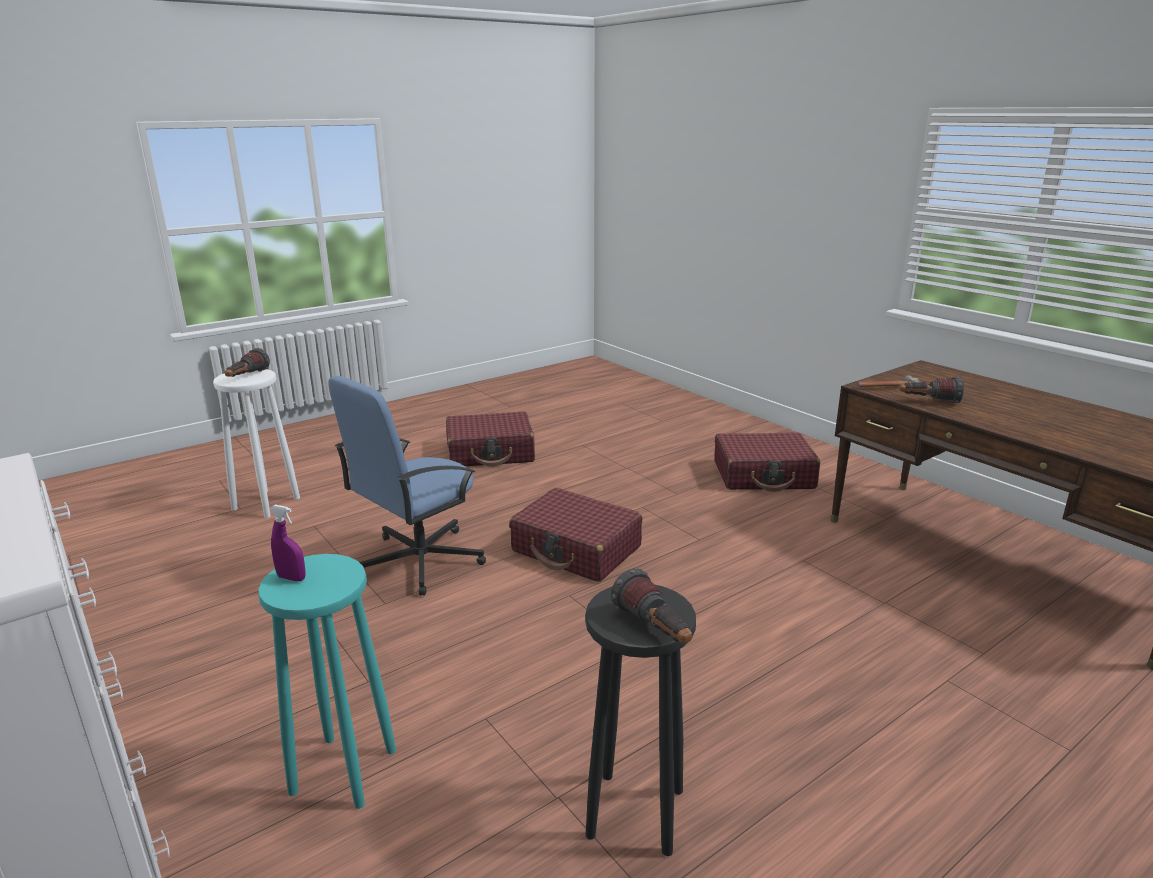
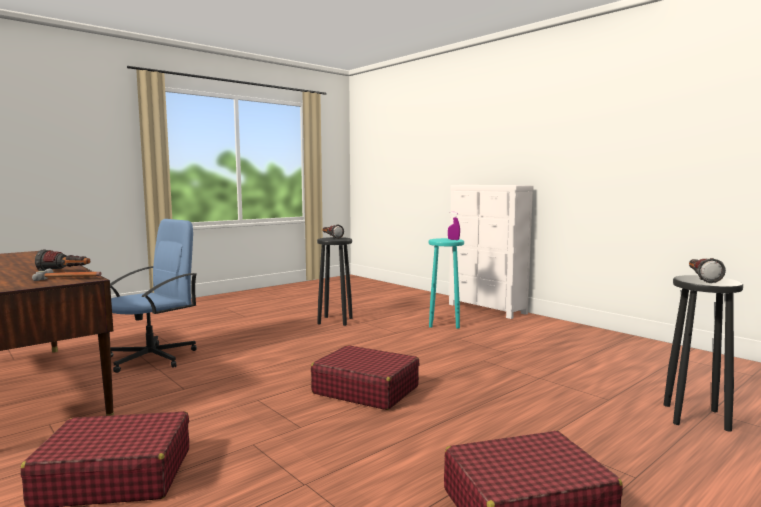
camera: 175 degrees right, 15 degrees down
(267, 503) = (695, 417): white stool -> black stool
(419, 561) = (485, 379): blue office chair -> blue office chair (153, 357)

